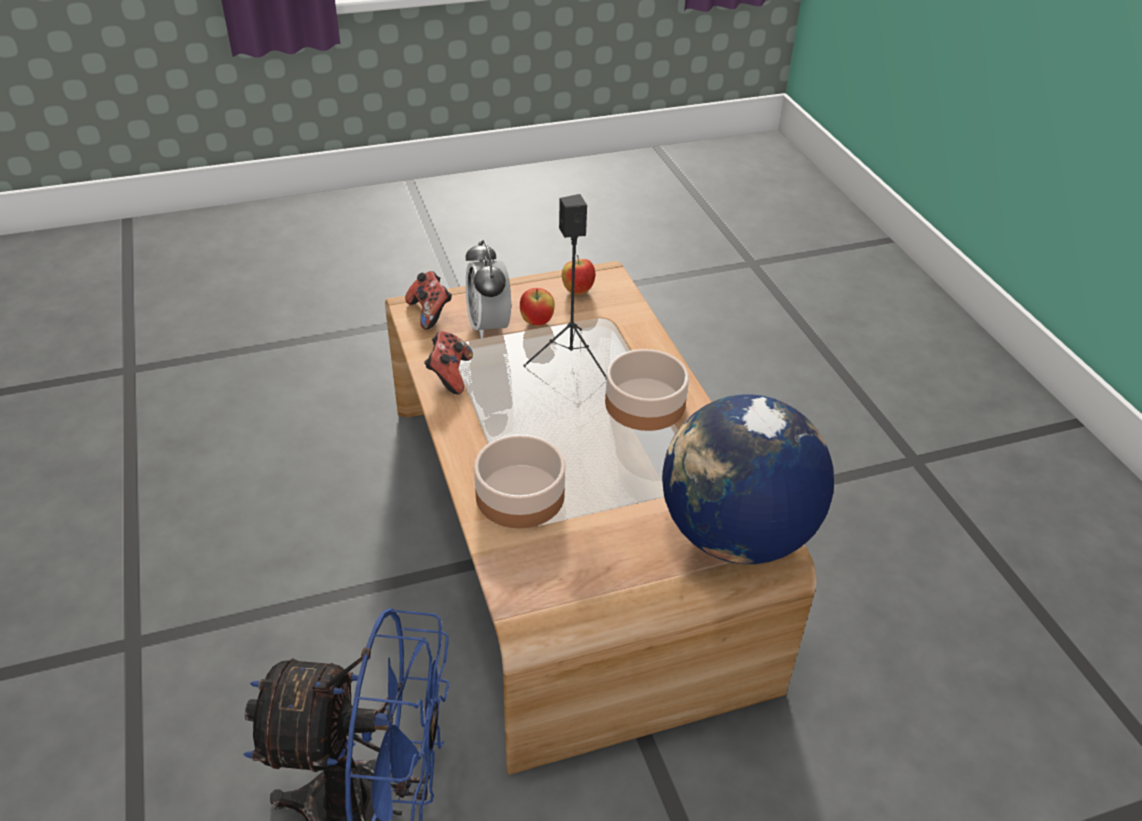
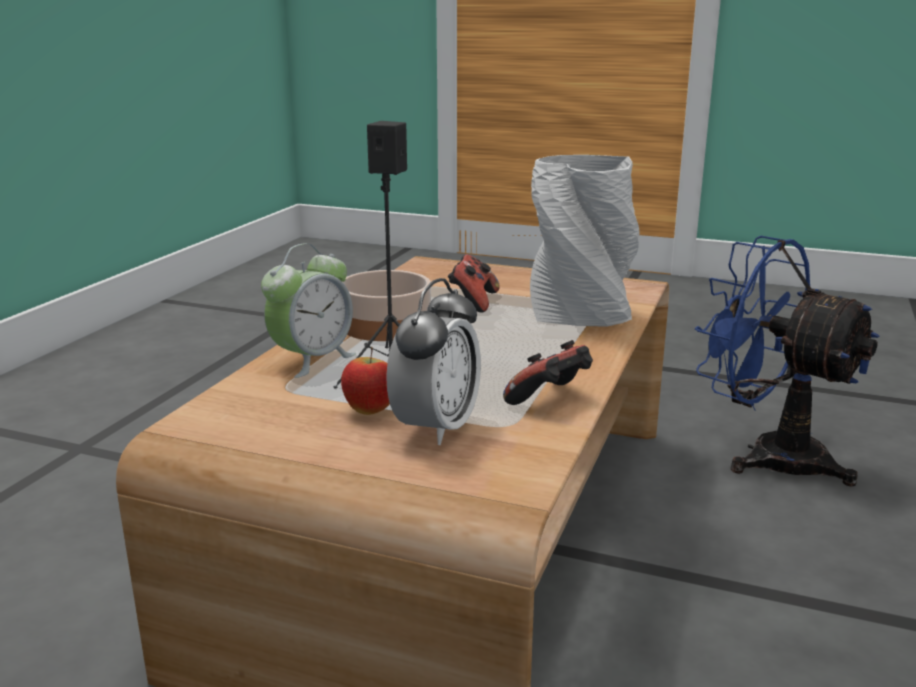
camera: 140 degrees left, 20 degrees down
(430, 313) = (495, 472): game controller -> game controller (473, 302)
(518, 495) = (581, 315): bowl -> grey vase
(578, 291) = (259, 423): apple -> none
(630, 345) = (312, 360): none -> alarm clock
(735, 535) = (450, 267): globe -> none

